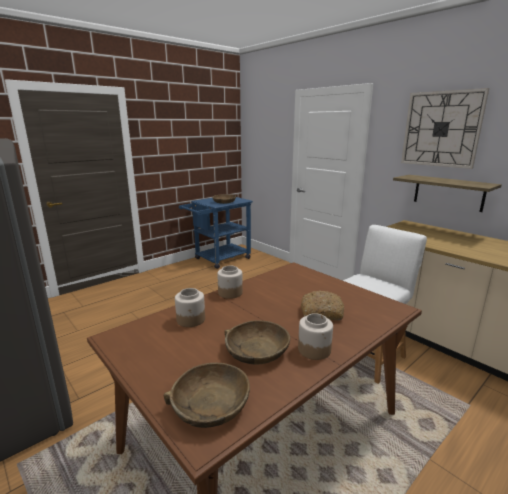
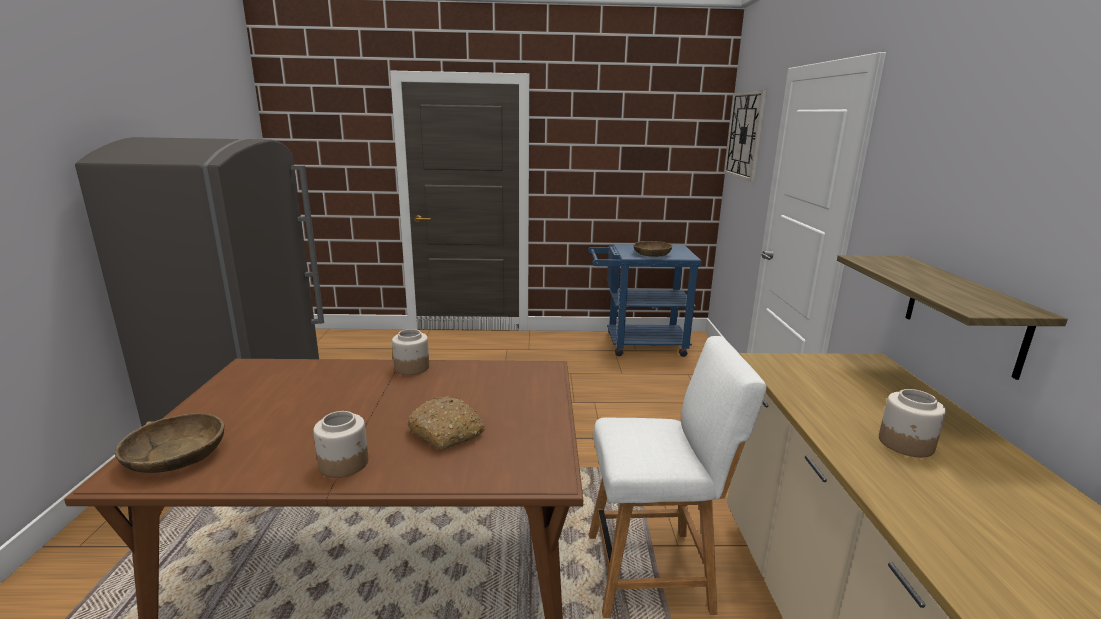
camera: 40 degrees right, 0 degrees up
(191, 320) = (322, 378): jar -> jar (906, 444)
(256, 351) = (299, 434): brown bowl -> none
(441, 129) = (972, 159): wall clock -> wall clock (745, 135)

